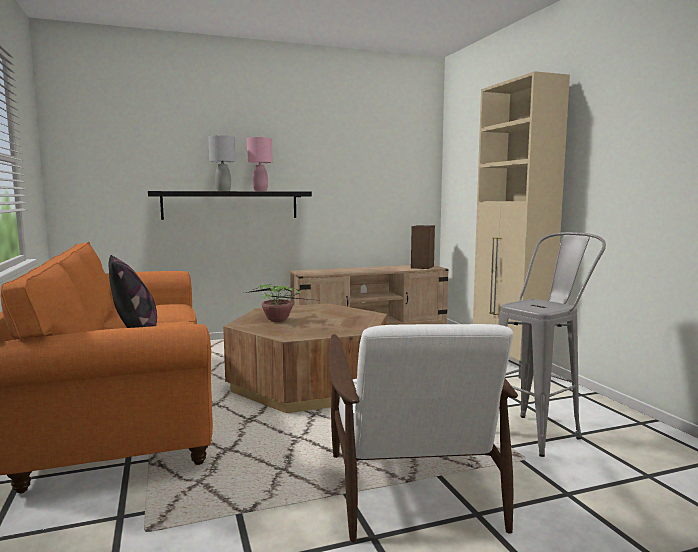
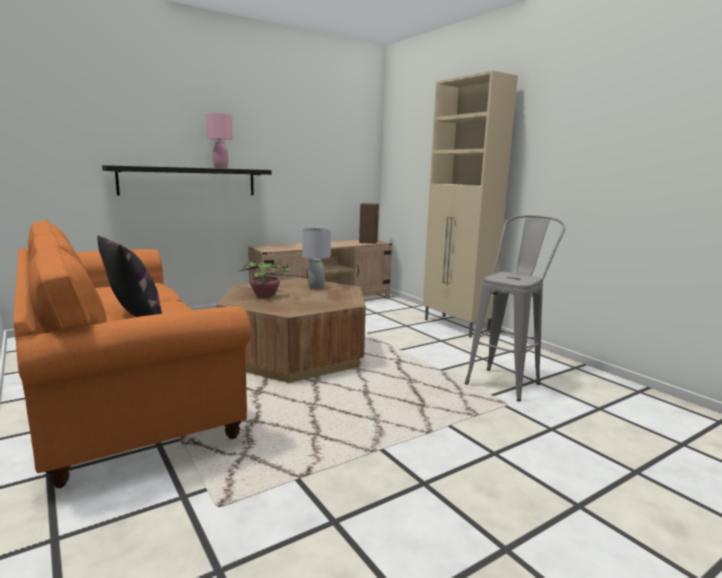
camera: 15 degrees left, 5 degrees up
(223, 191) = (184, 167): grey table lamp -> grey table lamp (316, 287)
(412, 485) = (432, 436): white armchair -> none

